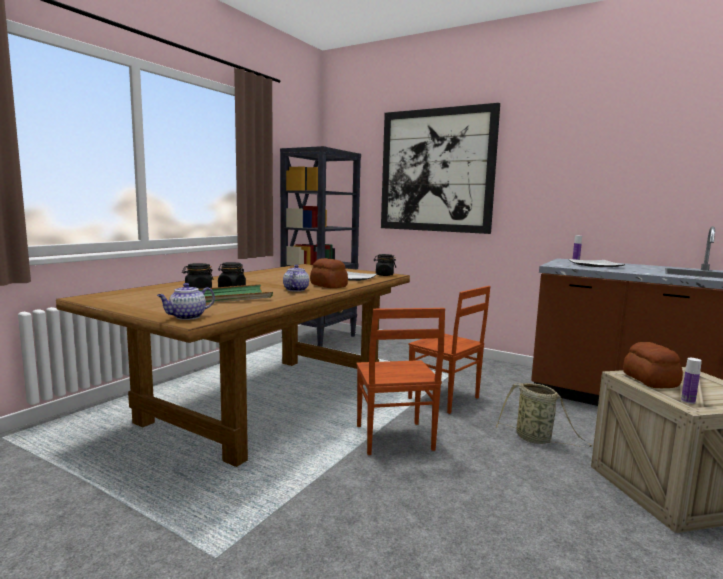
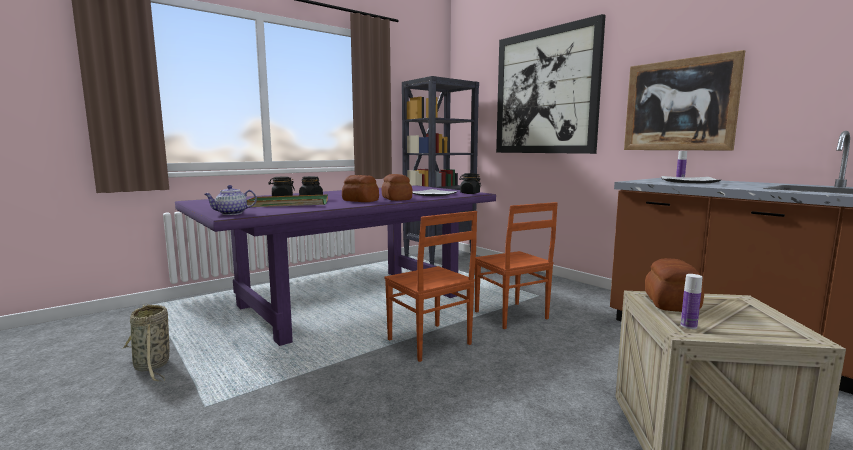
camera: 20 degrees right, 0 degrees up
(268, 401) = (349, 301): brown dining table -> purple dining table
(295, 290) = (360, 201): teapot -> bread
(393, 439) = (429, 343): brown chair -> brown chair turned 45 degrees counterclockwise
(536, 439) = (575, 363): basket -> basket (152, 366)
(570, 194) = (679, 105): none -> picture

